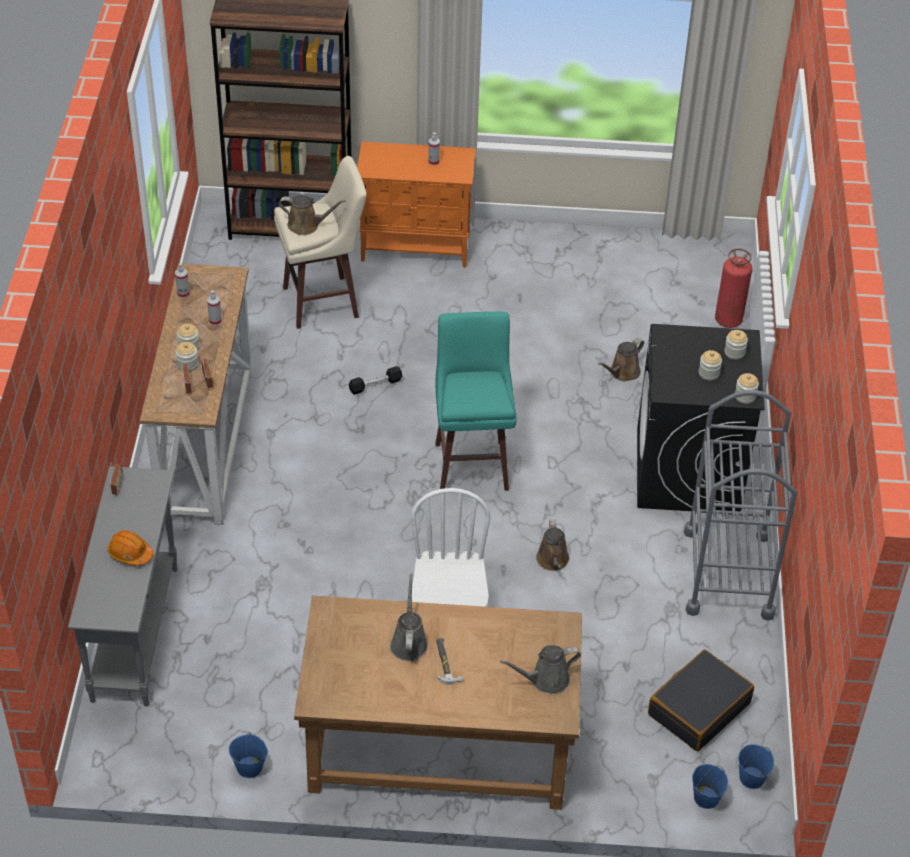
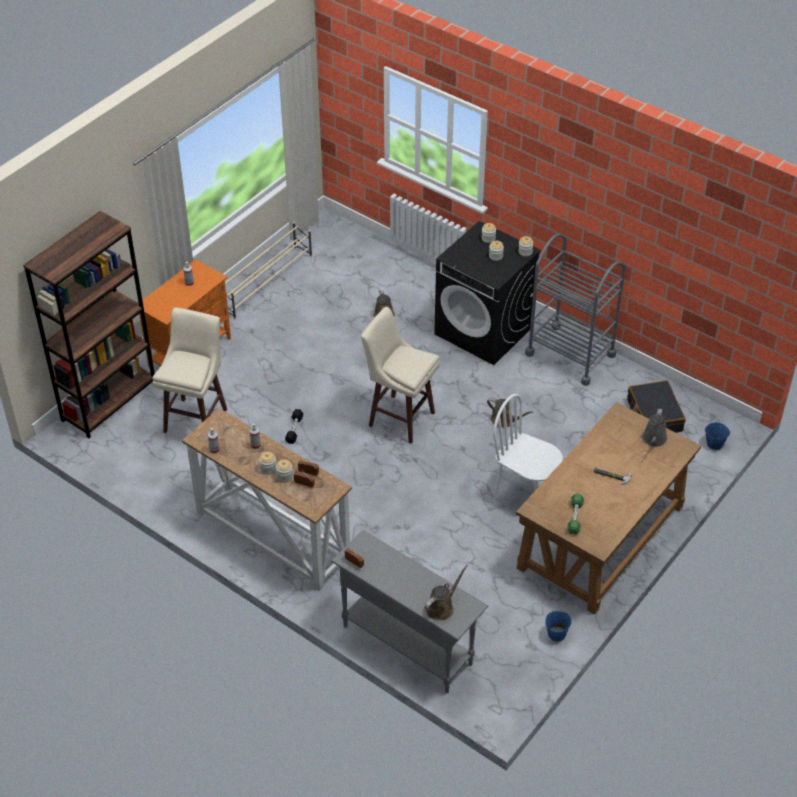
camera: 55 degrees left, 0 degrees up
(130, 553) = (419, 581): orange hard hat -> none
(306, 225) = (188, 368): brown watering can -> brown watering can (441, 607)
(345, 656) = (575, 517): none -> green dumbbell
(409, 642) = (584, 484): grey watering can -> none
(472, 464) = (400, 418): turquoise stool -> beige stool
(579, 250) = (266, 282): none -> beige shoe rack
(728, 320) = (383, 253): fire extinguisher -> none
(752, 778) = (714, 419): blue bucket -> none

